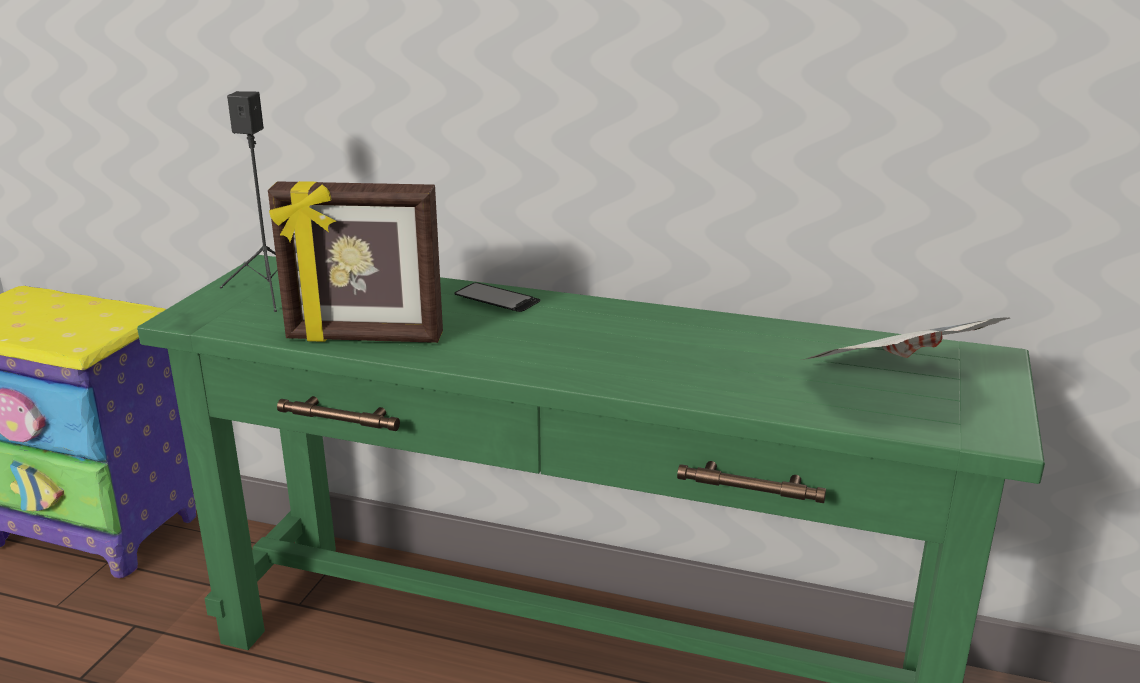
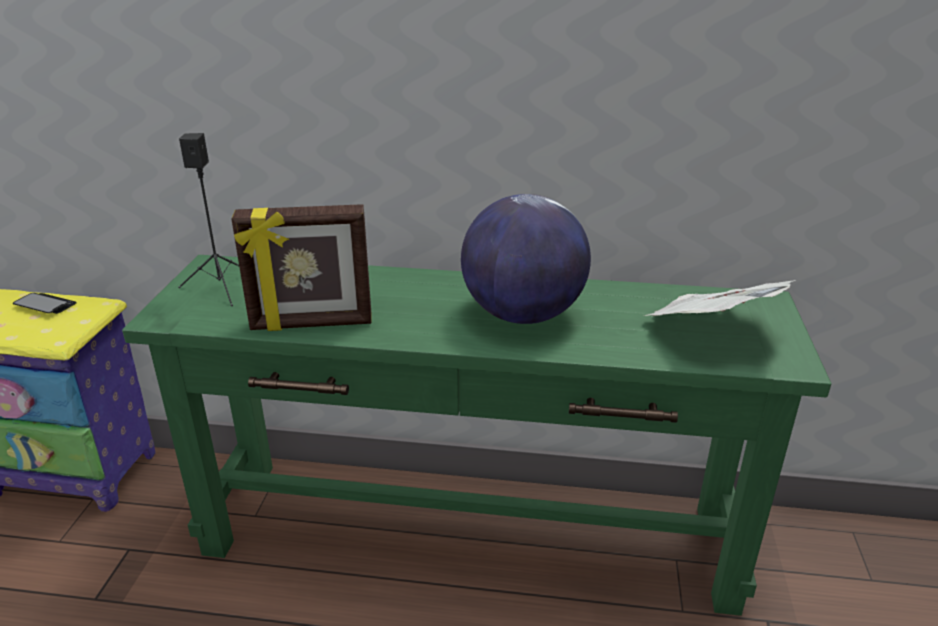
camera: 10 degrees left, 5 degrees up
(497, 300) = (402, 281): phone -> phone (45, 305)
(639, 348) = (522, 315): none -> globe

